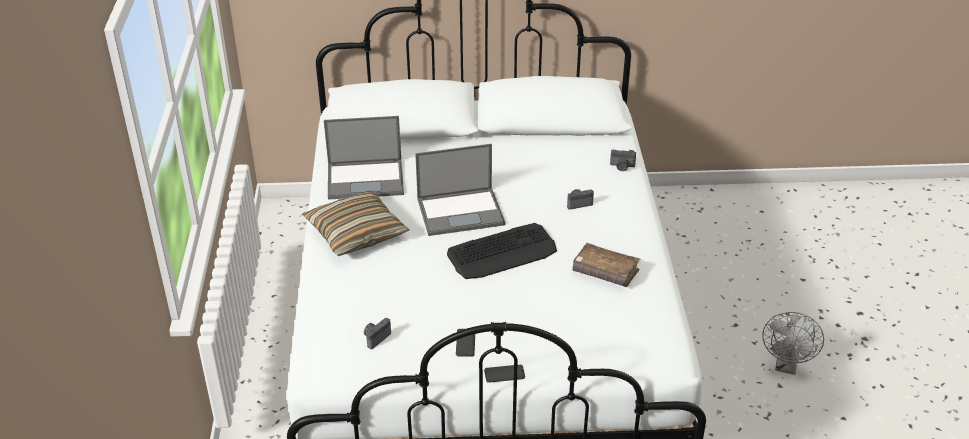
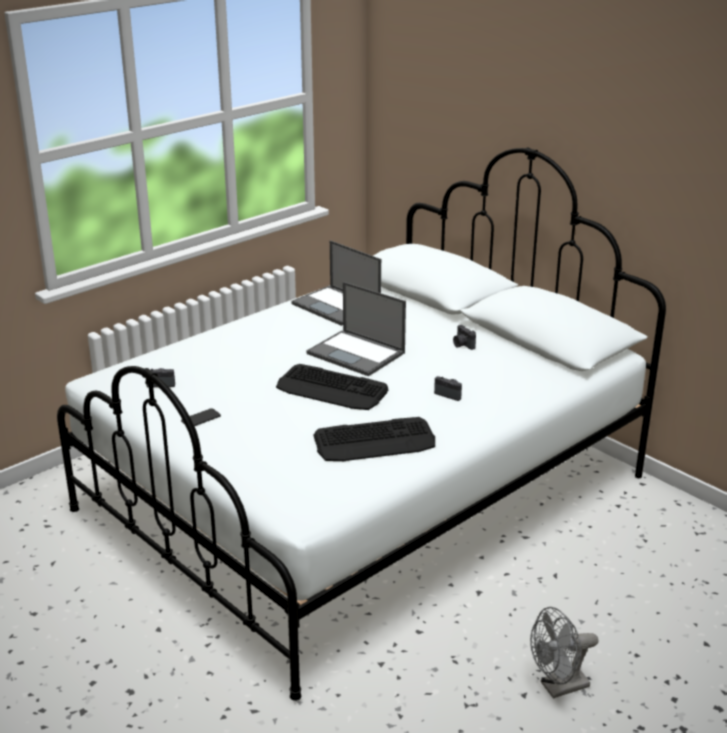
camera: 50 degrees right, 10 degrees down
(356, 233) = (269, 329): pillow -> none
(504, 374) = (185, 448): phone -> none
(605, 272) = (375, 441): brown book -> keyboard
(622, 166) = (536, 393): camera -> camera (462, 345)

